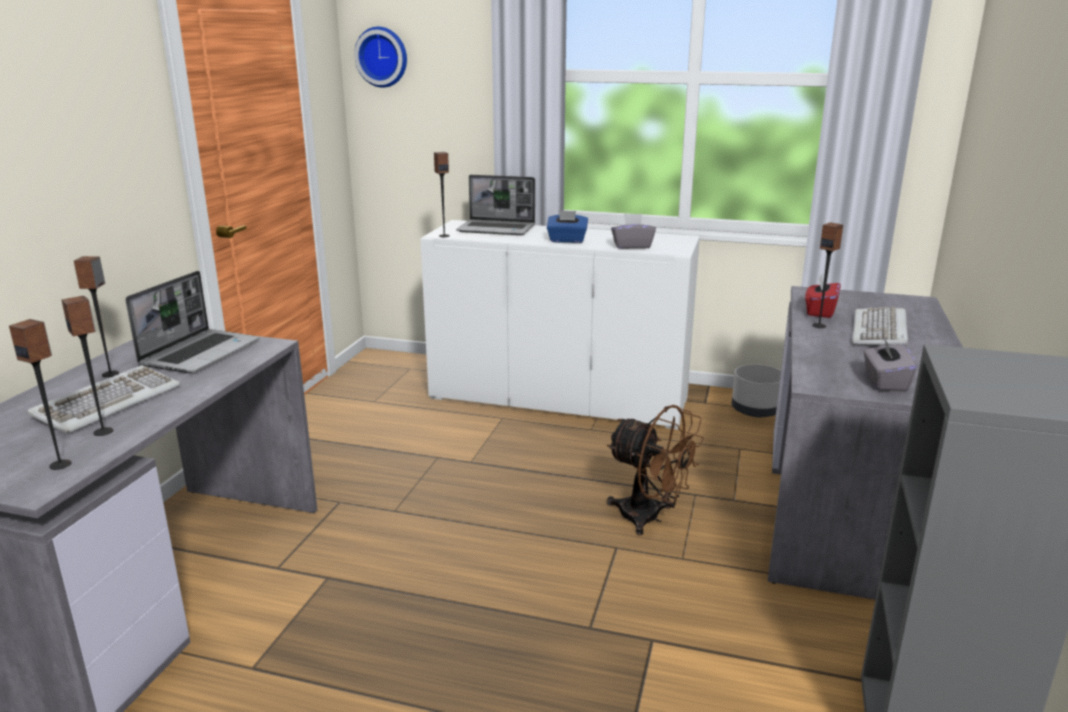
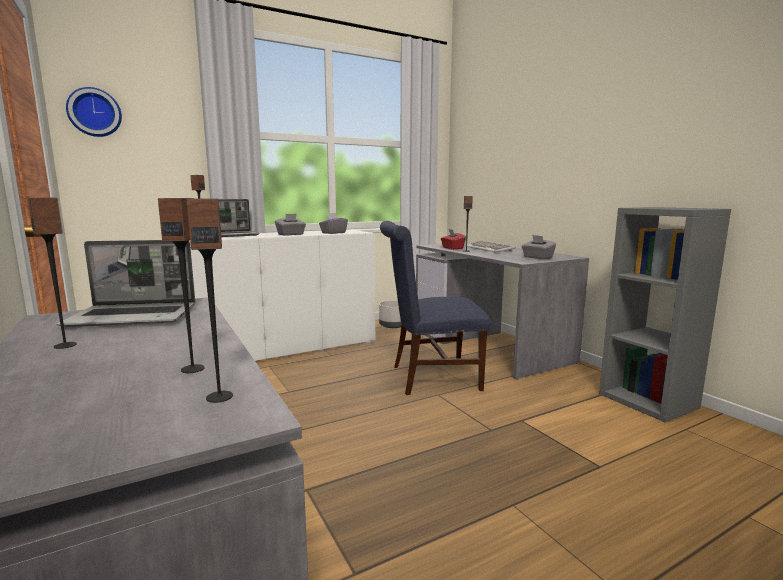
camera: 45 degrees left, 10 degrees down
(108, 403) = (130, 357): keyboard -> none
(200, 352) = (135, 316): laptop -> laptop turned 105 degrees clockwise
(567, 240) = (291, 234): blue tissue box -> grey tissue box
(649, 518) = (429, 378): brown fan -> blue chair

